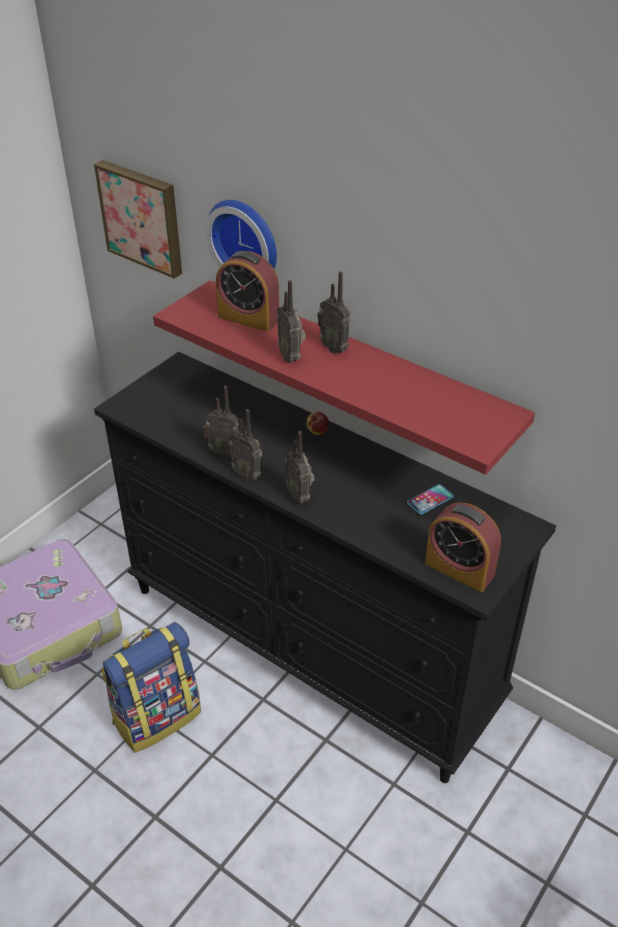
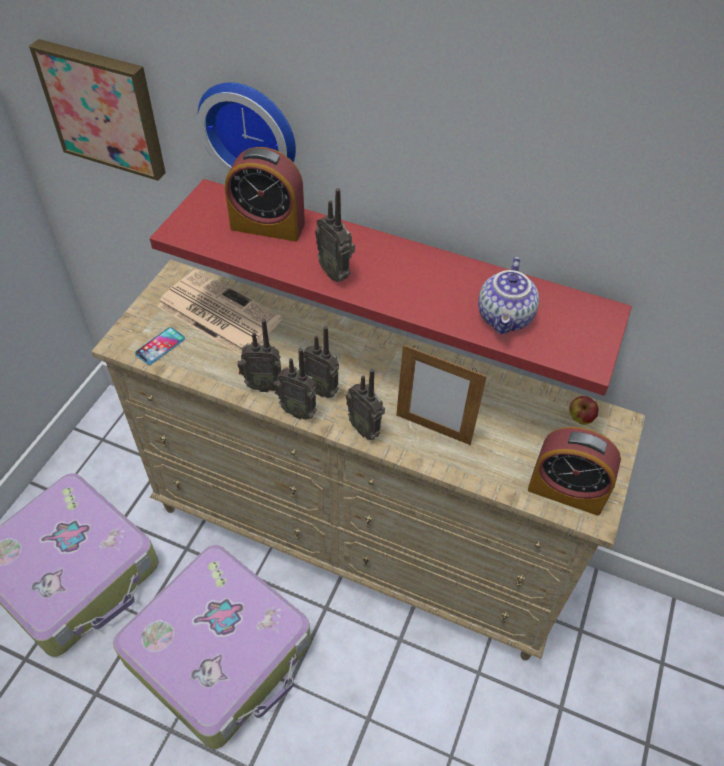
camera: 15 degrees left, 10 degrees up
(157, 716) = (221, 651): backpack -> suitcase
(204, 395) = (217, 313): none -> newspaper
(310, 647) = (358, 539): black dresser -> beige dresser
(317, 432) = (359, 341): apple -> apple (580, 418)
(335, 348) = (382, 253): radio -> radio (321, 388)
(358, 506) = (433, 429): none -> picture frame
(420, 406) = (506, 318): none -> teapot
(430, 500) = (507, 407): phone -> phone (160, 346)

